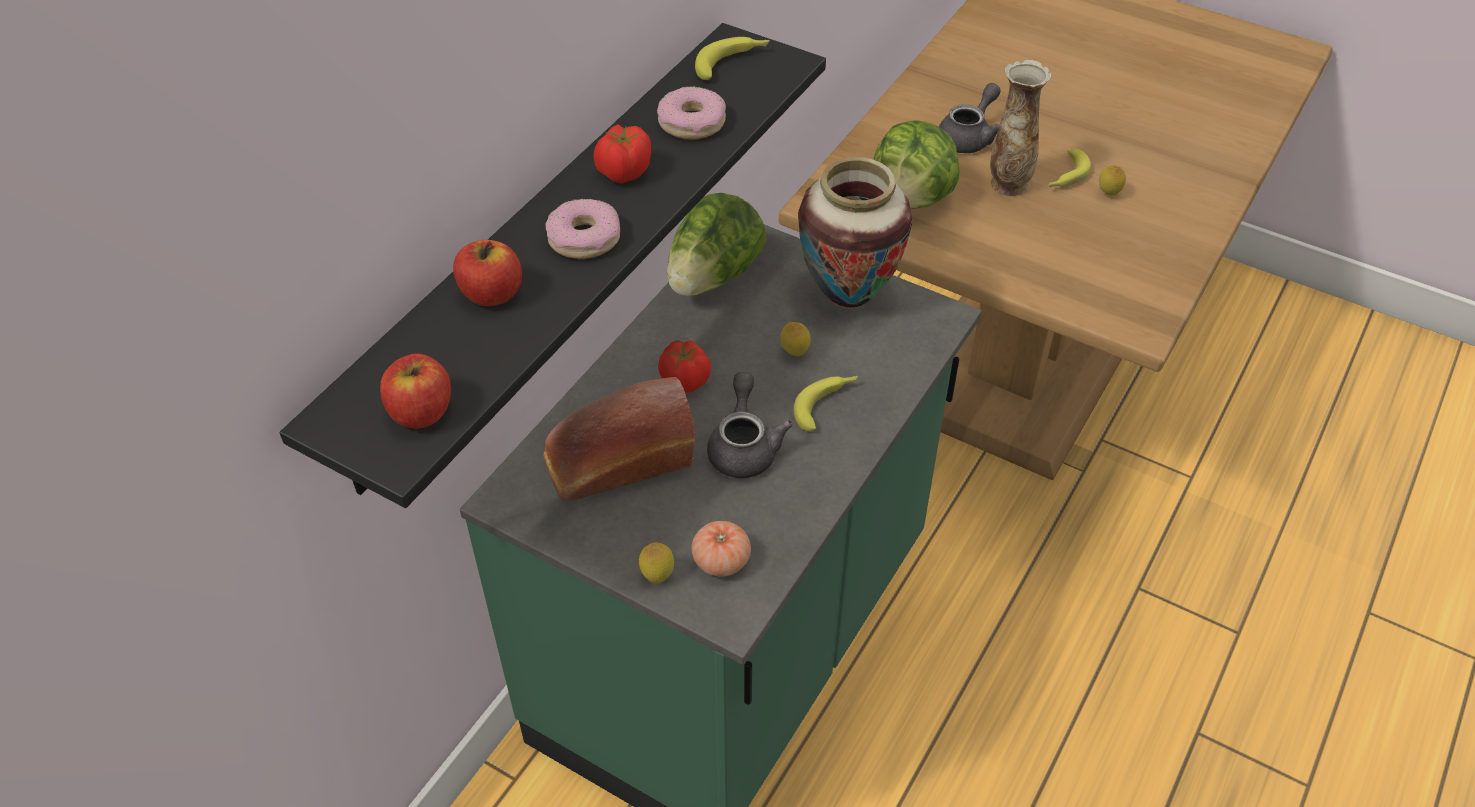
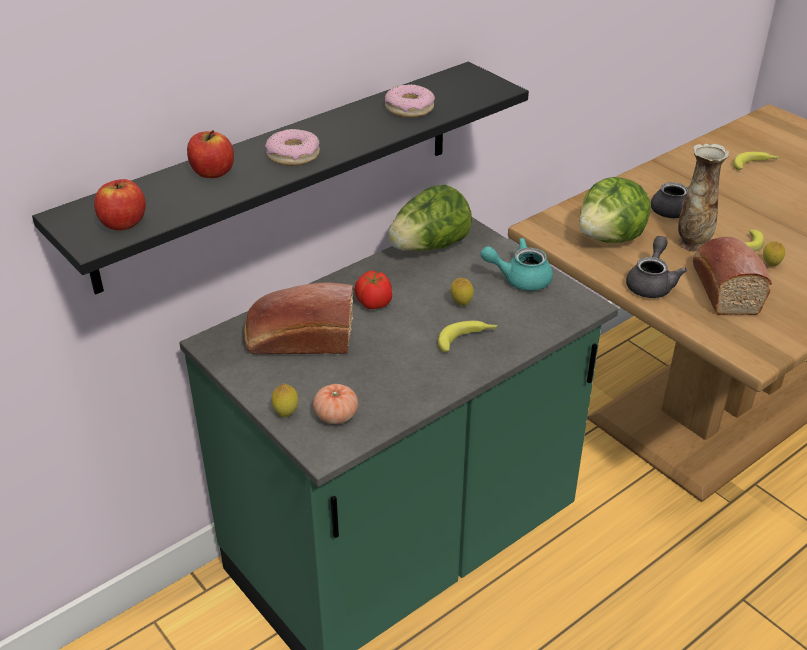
camera: 20 degrees right, 10 degrees down
(623, 172) = (344, 126): tomato -> none
(732, 63) = (459, 82): banana -> banana (755, 165)
(744, 446) = (393, 351): grey teapot -> grey teapot (651, 283)
(847, 297) = (519, 279): vase -> turquoise teapot
(1070, 239) = (723, 287): none -> bread

